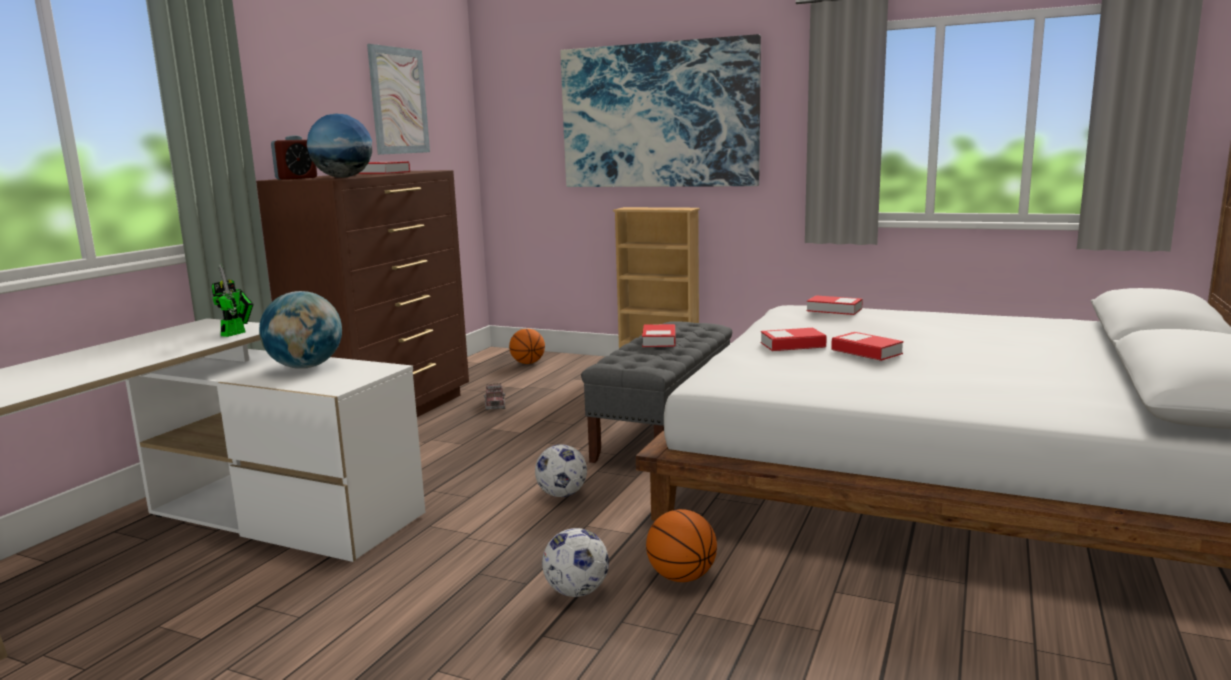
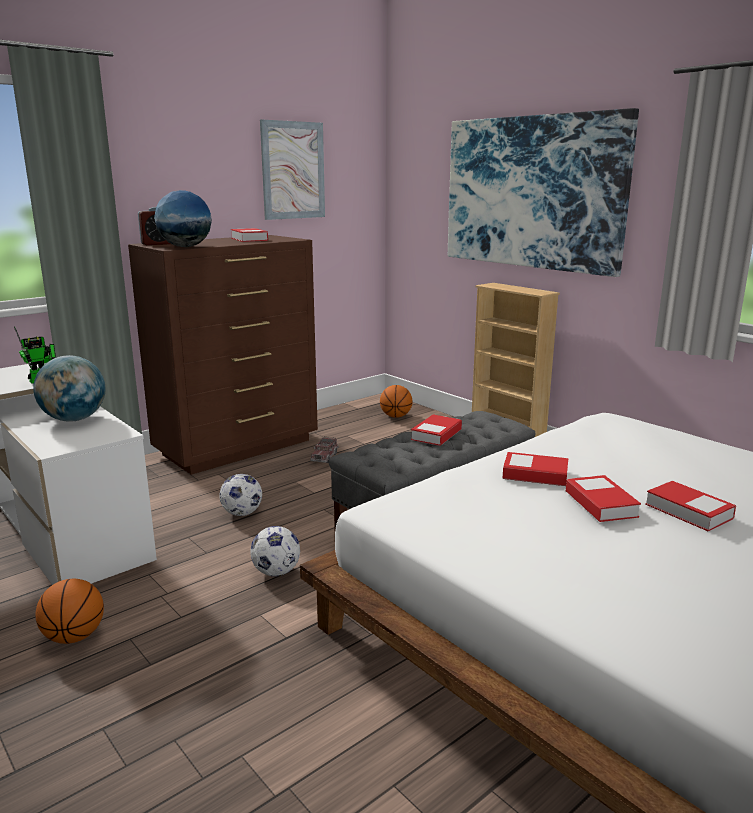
camera: 25 degrees right, 5 degrees up
(576, 592) = (176, 689): football -> football (242, 513)
(681, 577) = (274, 707): basketball -> basketball (74, 637)
(834, 310) = (641, 433): book -> book (688, 511)

